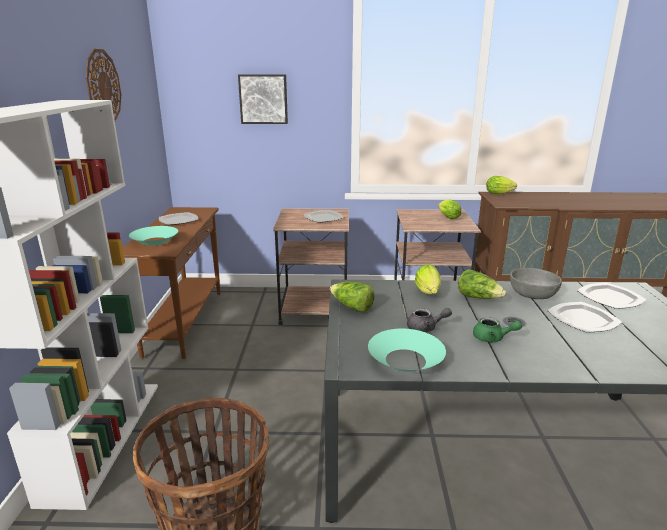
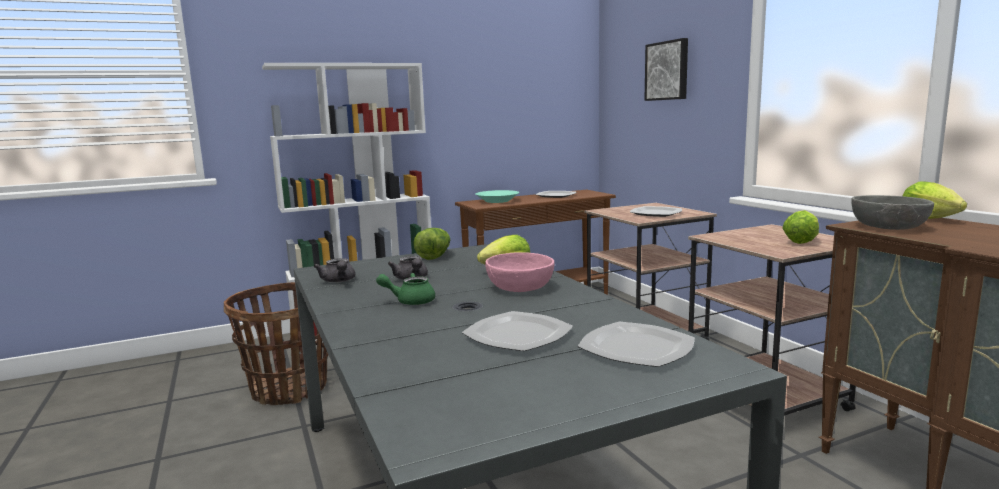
camera: 65 degrees right, 10 degrees down
(103, 86) = (485, 61): wall clock -> none
(406, 360) = (338, 281): turquoise bowl -> grey teapot
(478, 298) = (520, 287): lettuce -> pink bowl
(492, 338) = (410, 301): green teapot -> green teapot turned 90 degrees clockwise
(532, 294) = (575, 306): grey bowl -> grey bowl (888, 226)

